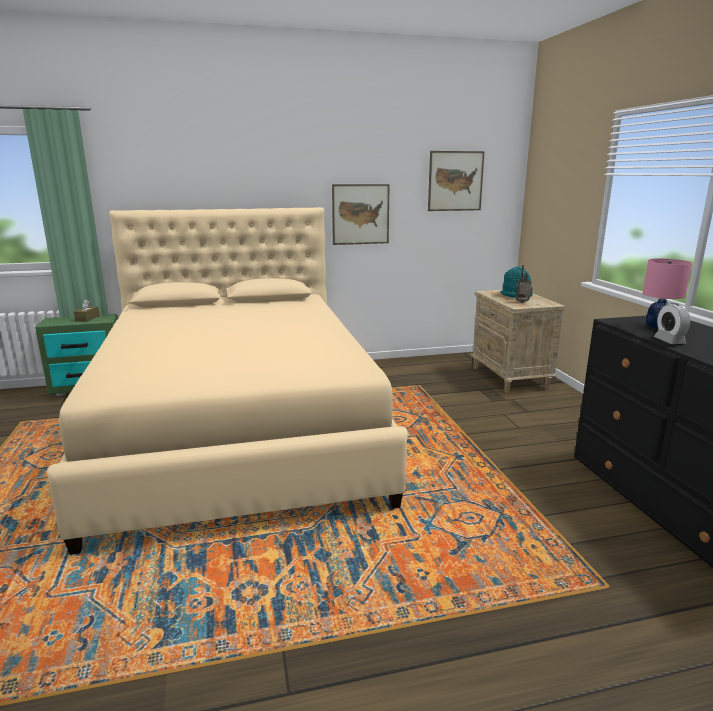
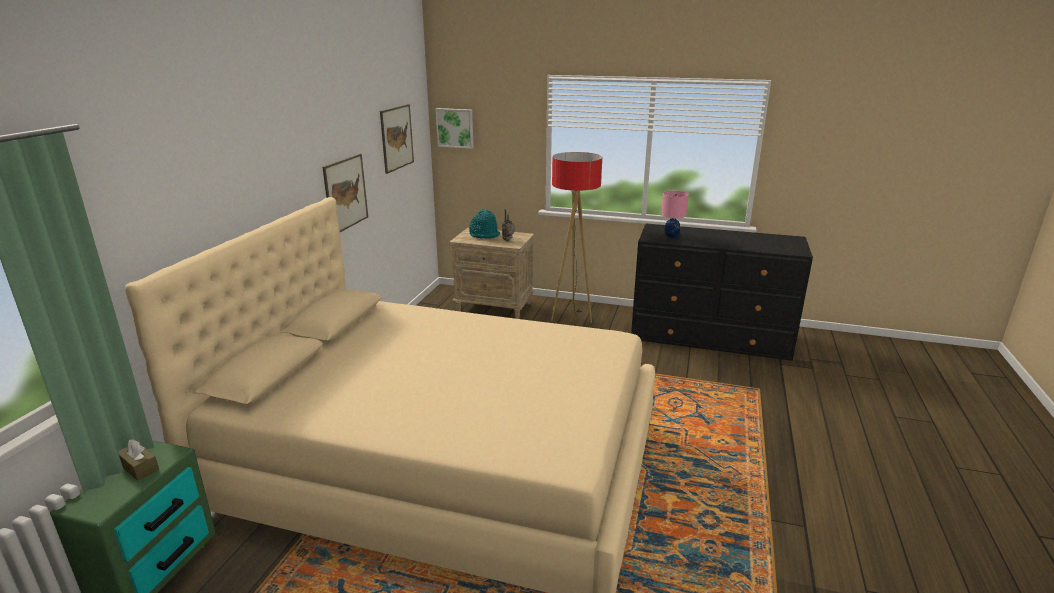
camera: 60 degrees left, 5 degrees up
(540, 181) = (455, 128): none -> picture
(562, 414) = (572, 316): none -> floor lamp
(669, 341) = (698, 243): alarm clock -> none

